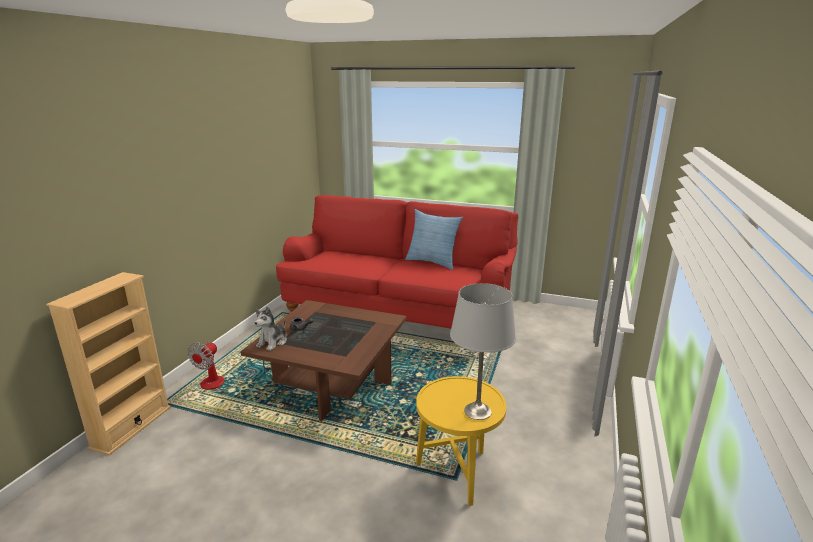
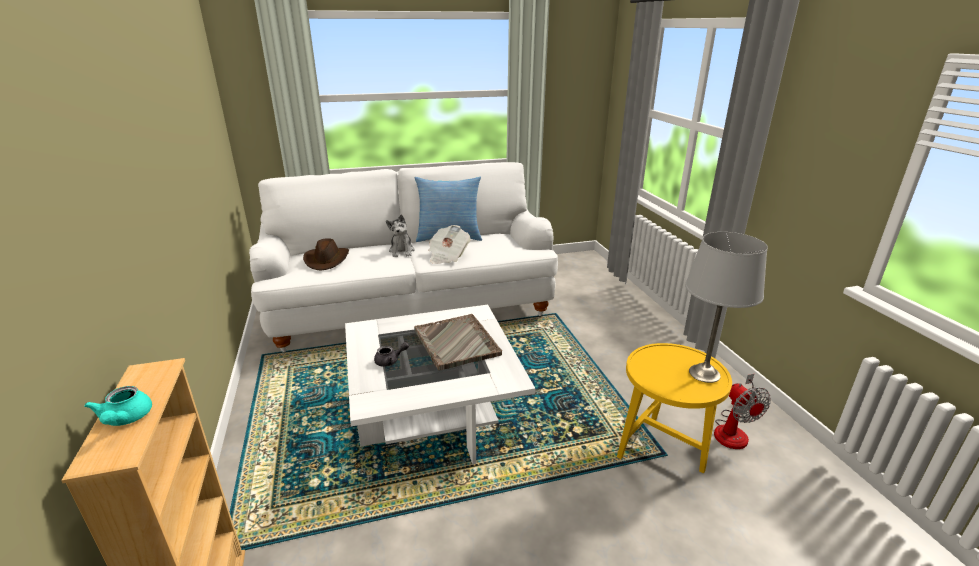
camera: 35 degrees left, 5 degrees up
(89, 291) = (125, 419): none -> turquoise teapot
(222, 382) = (284, 478): fan -> fan (733, 430)
(273, 342) = (379, 391): plush toy -> plush toy (402, 251)
(332, 383) = (434, 416): brown coffee table -> white coffee table
(333, 257) = (327, 260): none -> brown hat
(351, 332) = (456, 343): none -> grey tray
(399, 311) = (411, 307): red sofa -> white sofa
(411, 274) = (447, 256): none -> newspaper

